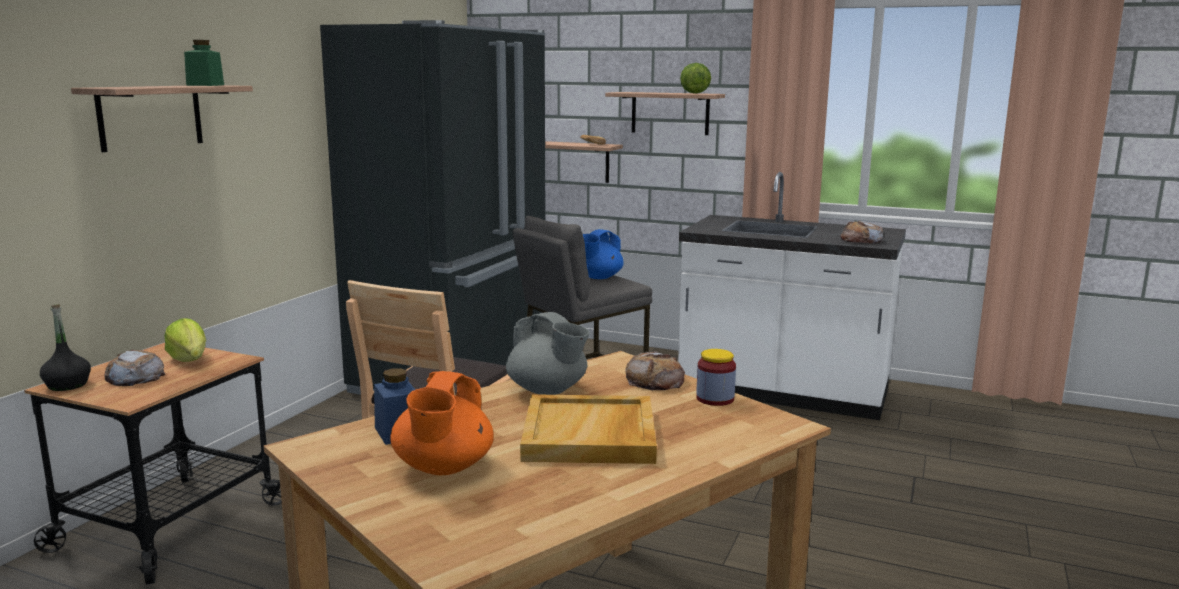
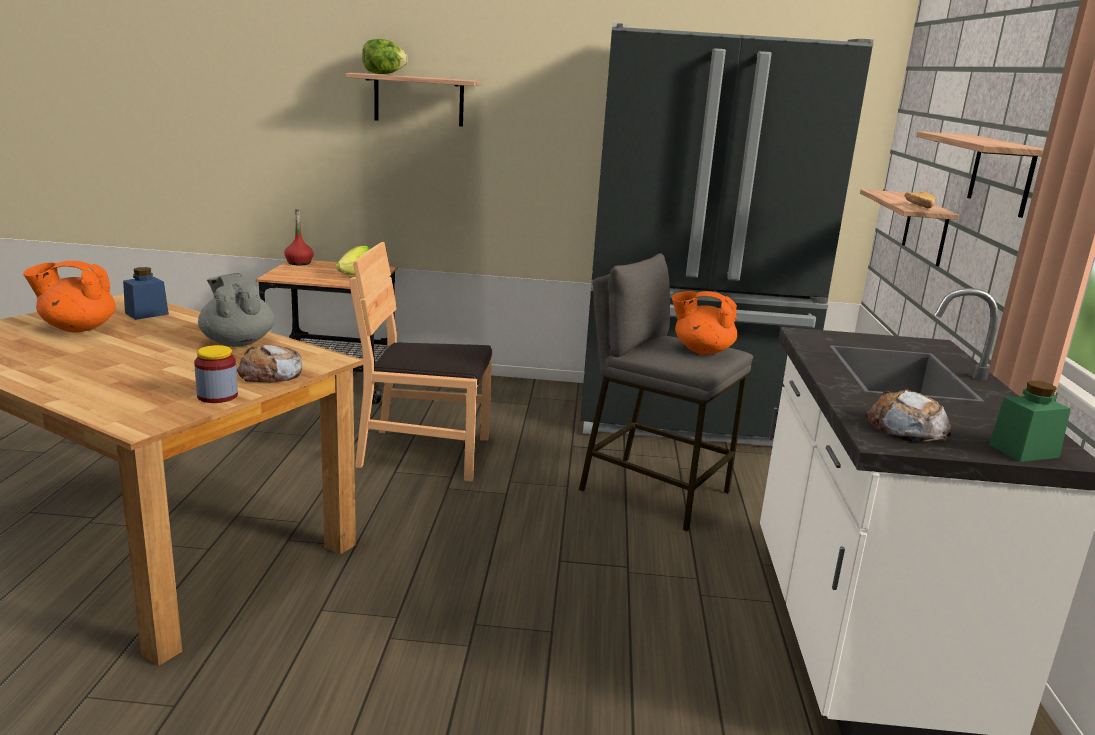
camera: 70 degrees right, 5 degrees up
(67, 385) = (299, 263): black bottle -> red bottle
(135, 377) = (318, 271): bread -> none
(205, 85) = (451, 78): green jar -> green jar (1023, 451)
(548, 391) = (237, 342): grey teapot -> grey teapot turned 120 degrees clockwise
(590, 435) = (129, 359): beige tray -> none
(597, 277) = (701, 350): blue teapot -> orange teapot
(694, 93) = (1000, 143): lettuce -> lettuce (383, 74)

